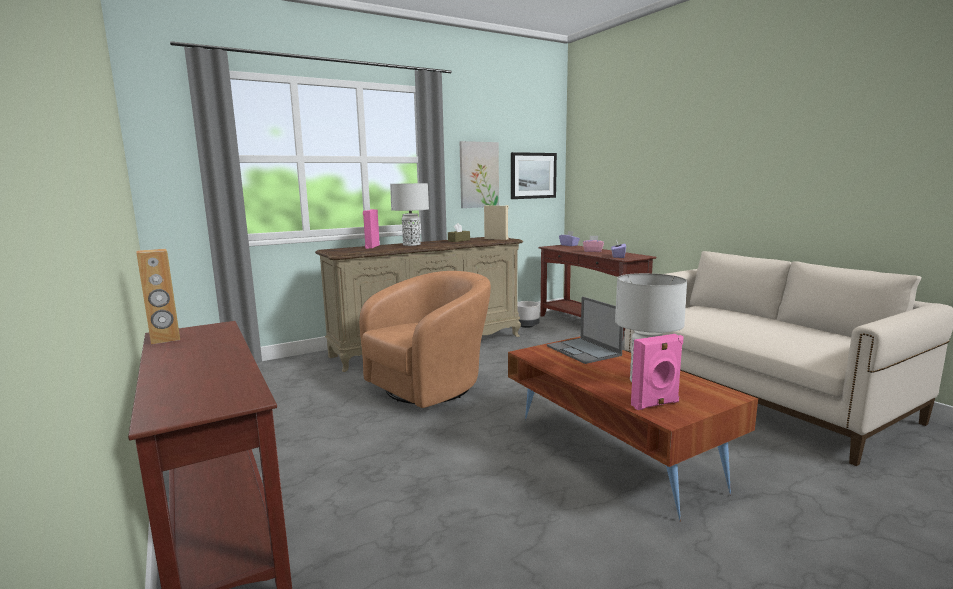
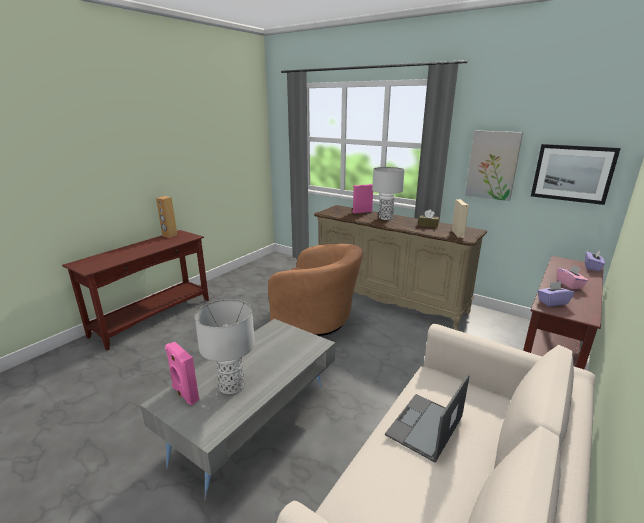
camera: 65 degrees right, 10 degrees up
(526, 326) = (492, 327): grey planter -> none
(584, 351) = (291, 348): laptop -> laptop (424, 427)
(614, 452) = (254, 424): brown coffee table -> grey coffee table

